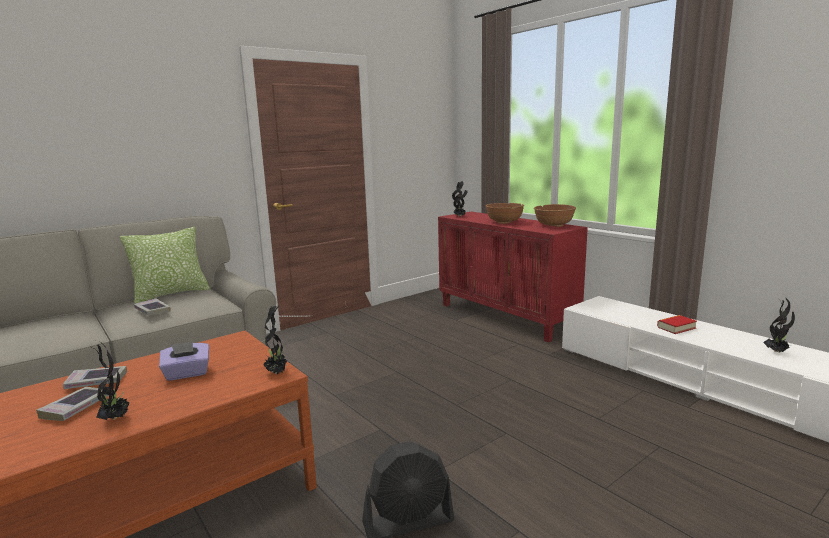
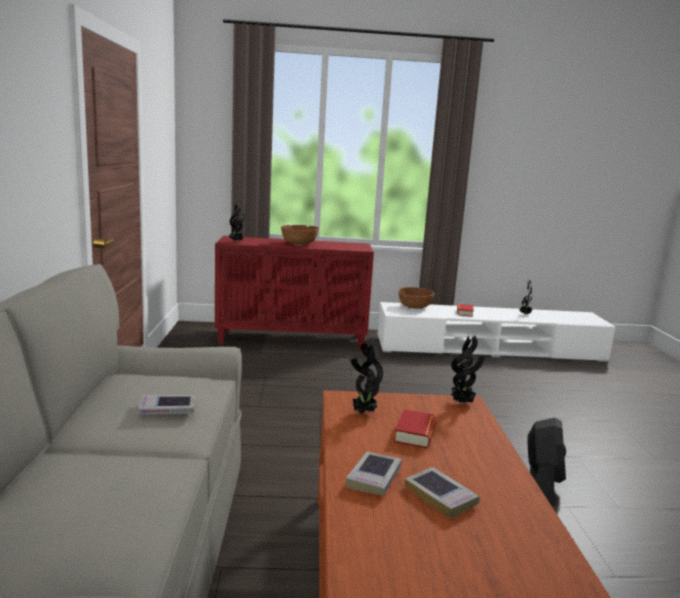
camera: 55 degrees left, 0 degrees up
(115, 418) = (491, 480): potted plant -> potted plant (363, 413)
(171, 294) = (107, 389): pillow -> none
(187, 374) = (415, 434): purple tissue box -> book
(554, 225) = (345, 244): brown bowl -> brown bowl (414, 307)

